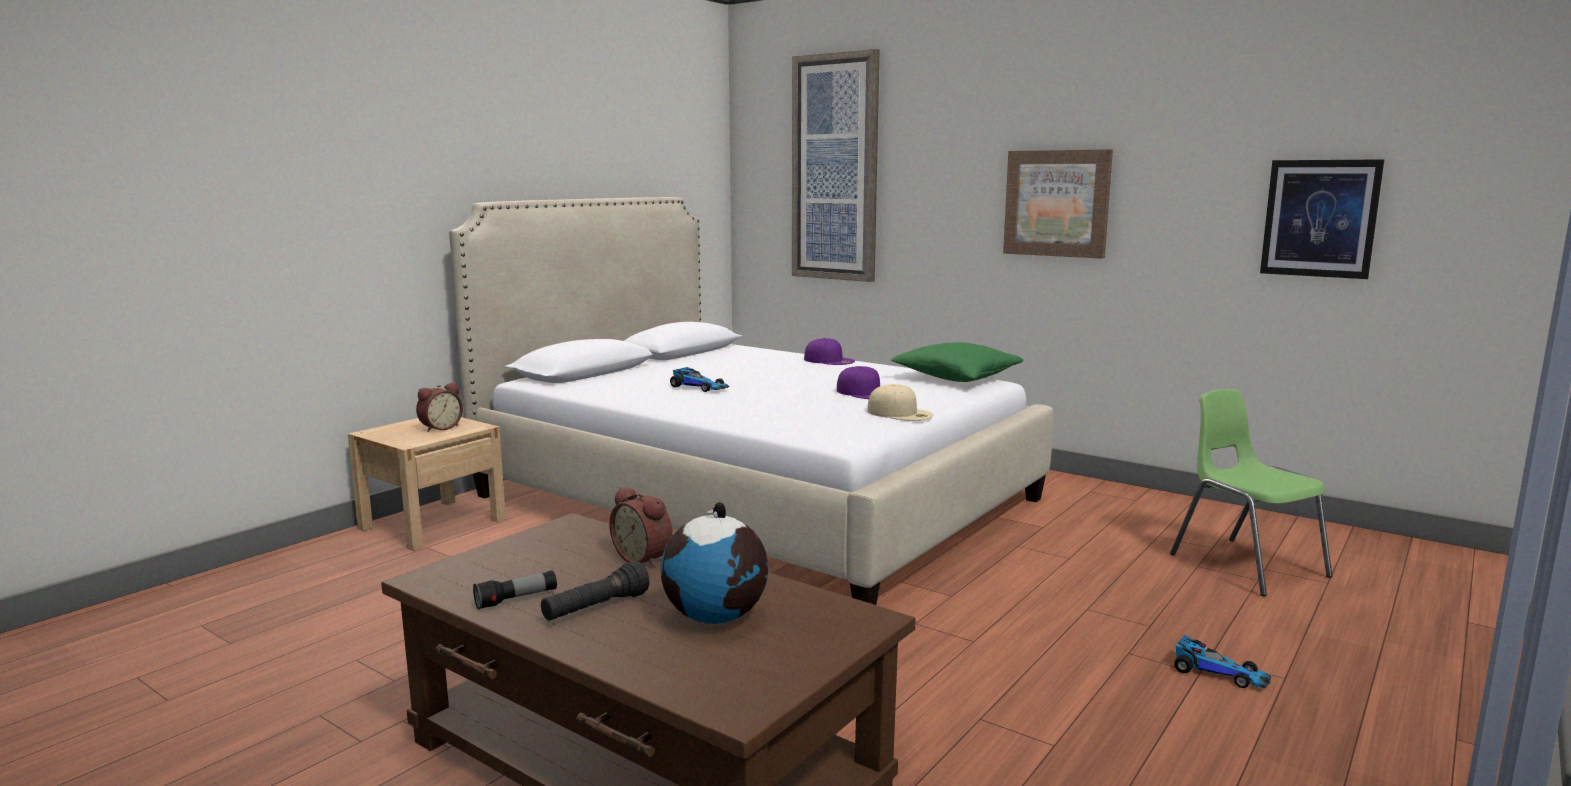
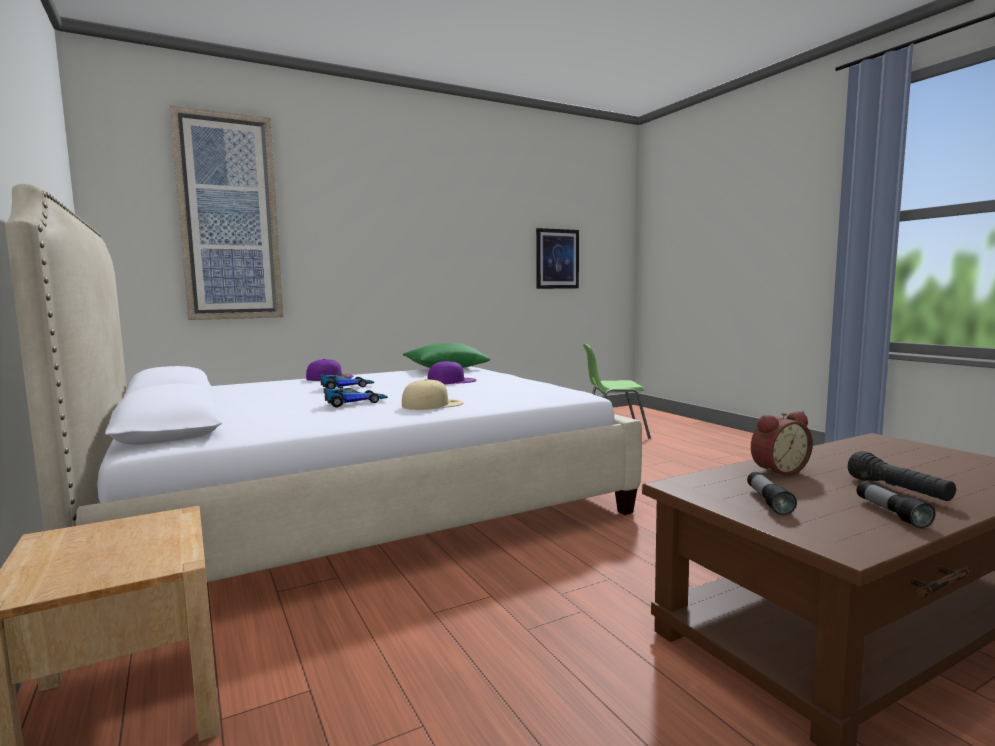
camera: 65 degrees left, 5 degrees down
(440, 428) = (126, 538): alarm clock -> none
(534, 554) = (768, 501): none -> flashlight
(716, 618) = (898, 464): globe -> none
(900, 413) = (524, 381): beige cap -> beige cap (433, 404)
(1057, 203) = (427, 250): picture -> none
(1218, 672) = (727, 462): toy car -> toy car (345, 387)

